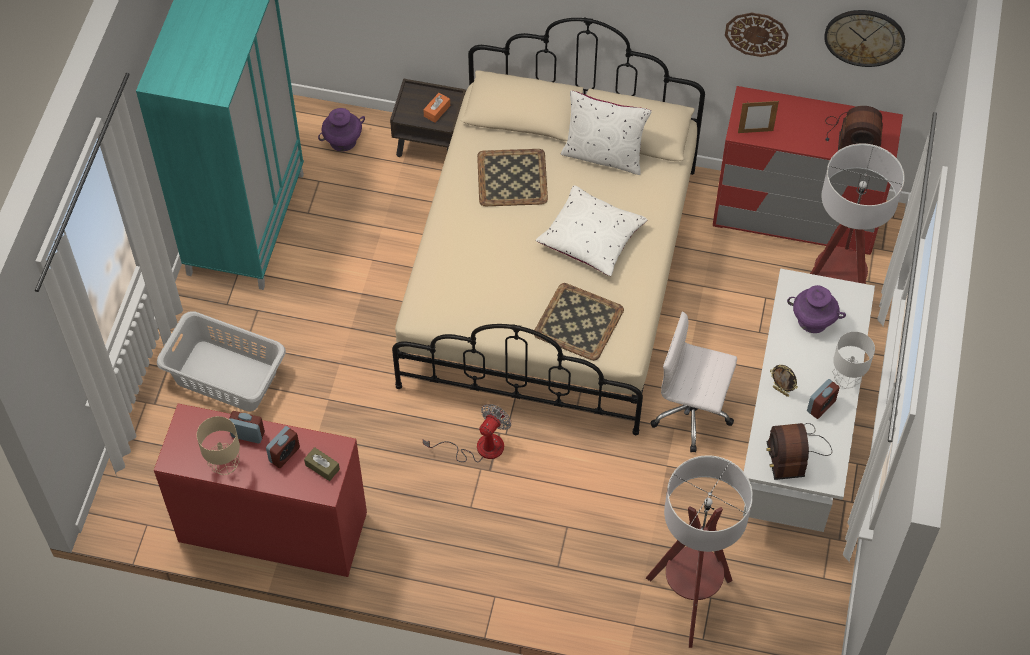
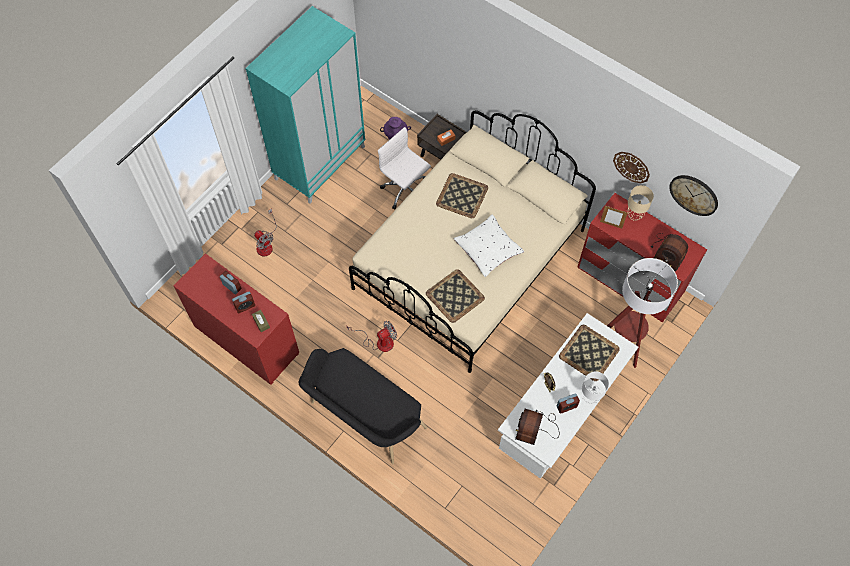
camera: 25 degrees right, 5 degrees up
(226, 375) = (266, 244): grey laundry basket -> fan
(226, 466) = (211, 300): beige table lamp -> beige table lamp (634, 215)
(515, 565) = (363, 418): none -> black bench
(603, 155) = (521, 203): white pillow -> none
(689, 601) = (449, 482): floor lamp -> none
(693, 413) = (508, 373): white office chair -> white office chair (405, 190)
(813, 320) = (589, 352): purple vase -> tray

